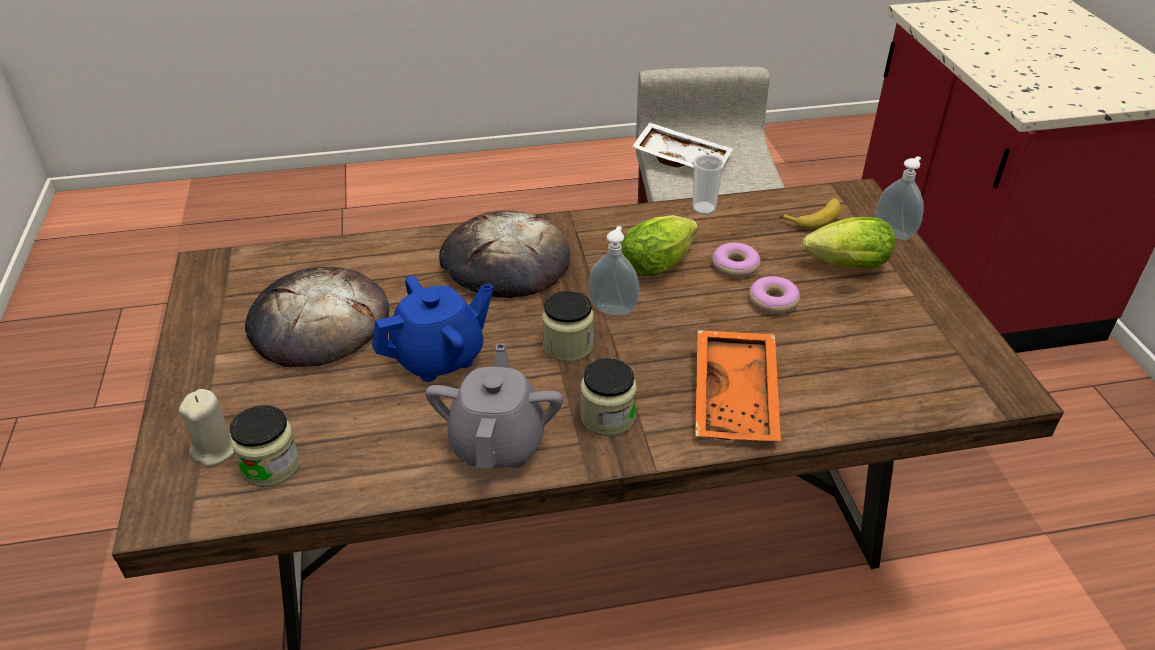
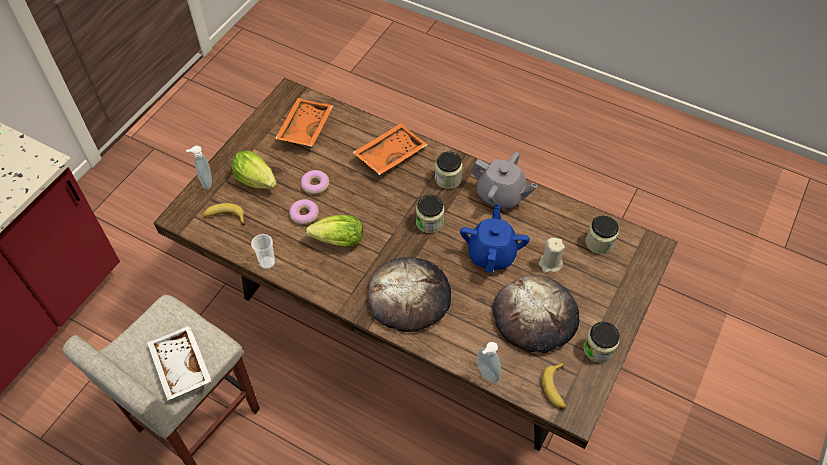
camera: 140 degrees left, 15 degrees up
(204, 333) = (598, 349): none -> jar
(215, 449) = (620, 266): beige candle -> beige candle (550, 264)
(244, 273) = (556, 388): none -> banana
(439, 357) = (492, 254): blue teapot -> blue teapot turned 90 degrees clockwise
(498, 442) = (500, 195): grey teapot -> grey teapot turned 105 degrees counterclockwise
(613, 308) = (388, 229): soap dispenser -> soap dispenser (486, 374)
(903, 357) = (304, 128): none -> orange tray

